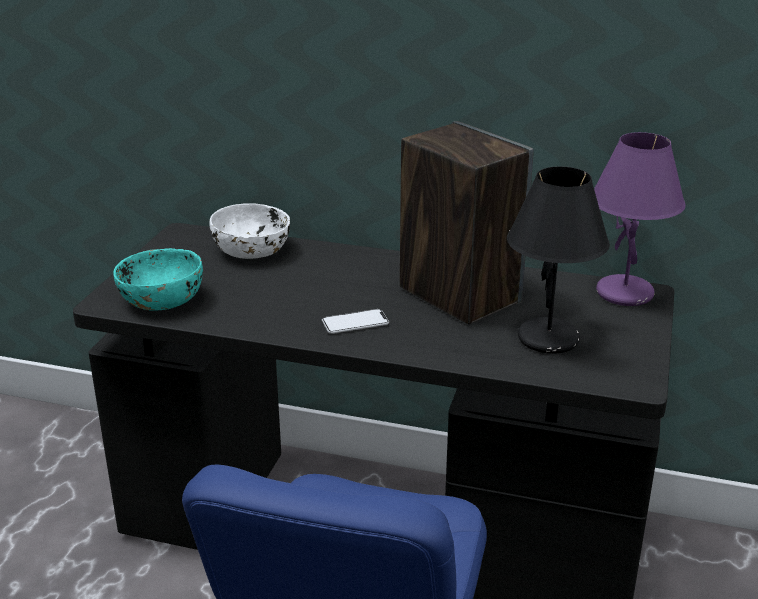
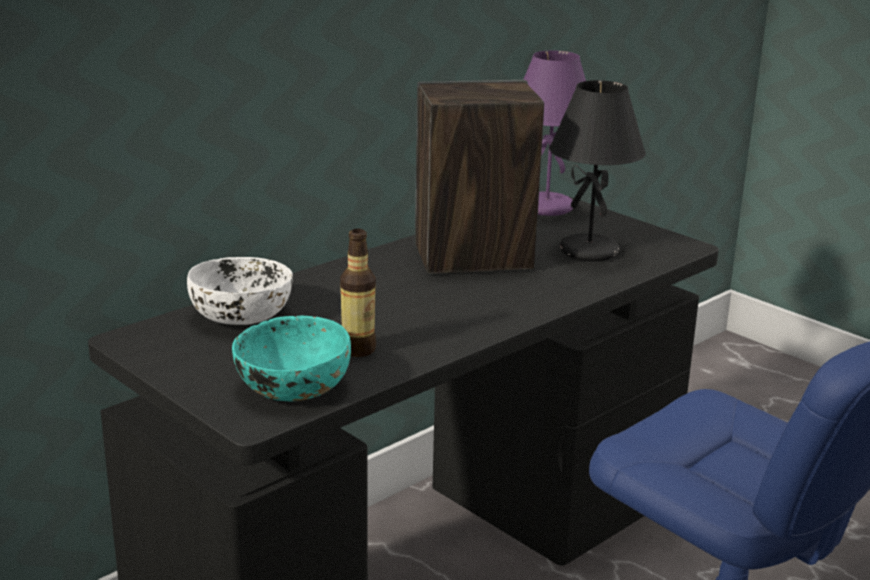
camera: 60 degrees left, 5 degrees down
(239, 303) = (358, 349): none -> bottle
(355, 323) = (471, 310): phone -> none

